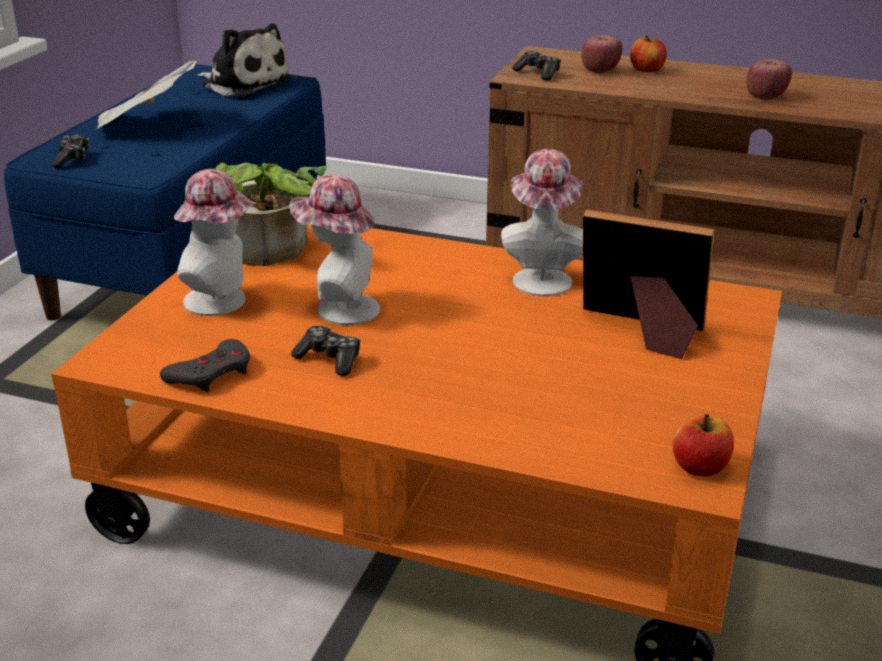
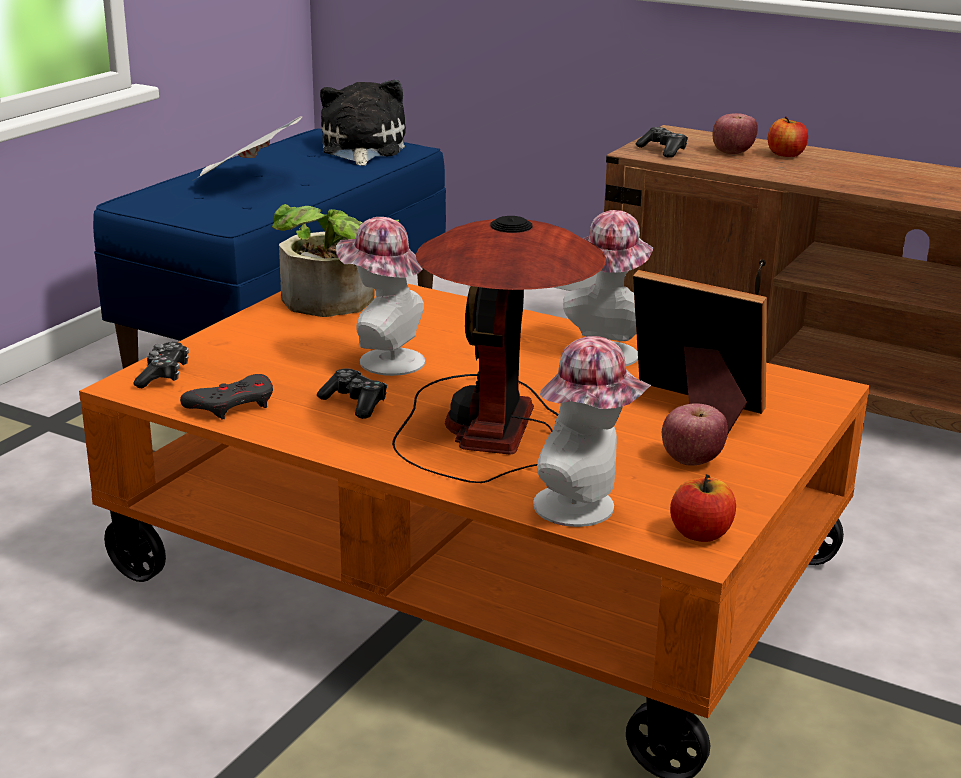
camera: 10 degrees right, 5 degrees down
(72, 159) = (162, 205): game controller -> game controller (163, 375)
(222, 302) = (268, 344): hat -> hat (585, 508)
(243, 83) = (361, 149): plush toy -> plush toy turned 135 degrees counterclockwise
(468, 371) = (493, 427): none -> table lamp
(765, 97) = (907, 188): apple -> apple (692, 459)

